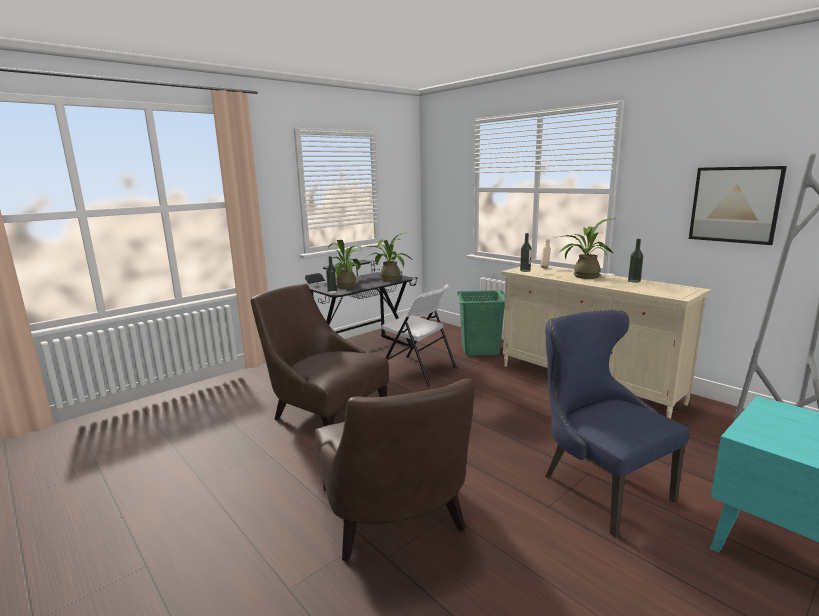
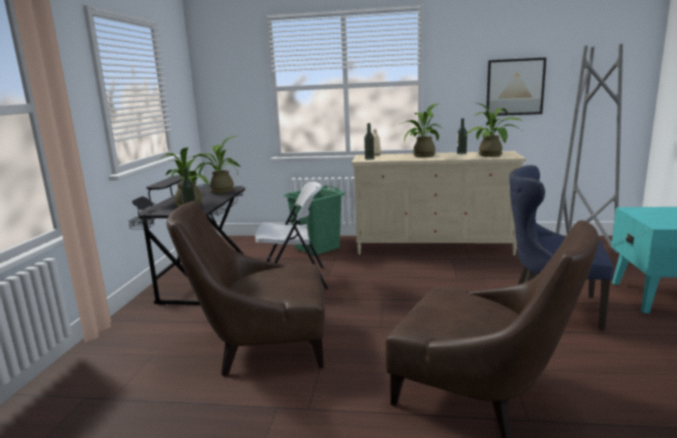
camera: 40 degrees left, 0 degrees up
(660, 290) = (492, 155): none -> potted plant

